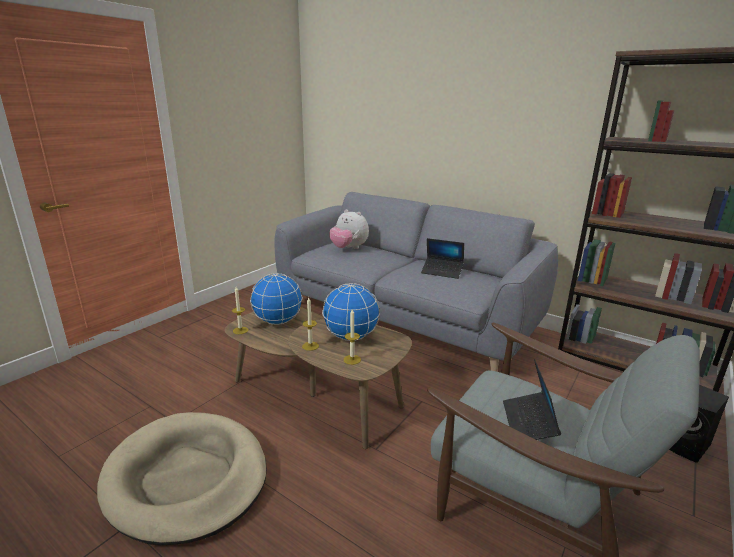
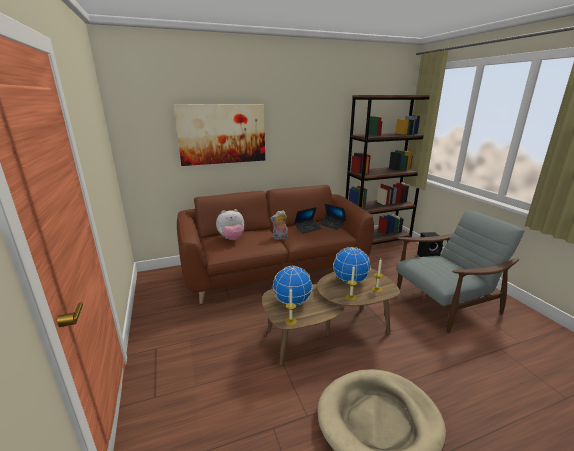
camera: 55 degrees left, 0 degrees up
(392, 267) = (280, 238): none -> plush toy
(401, 117) = (222, 134): none -> picture
(404, 318) = (275, 270): grey sofa -> brown sofa
(528, 423) = (453, 268): laptop -> laptop (332, 225)

